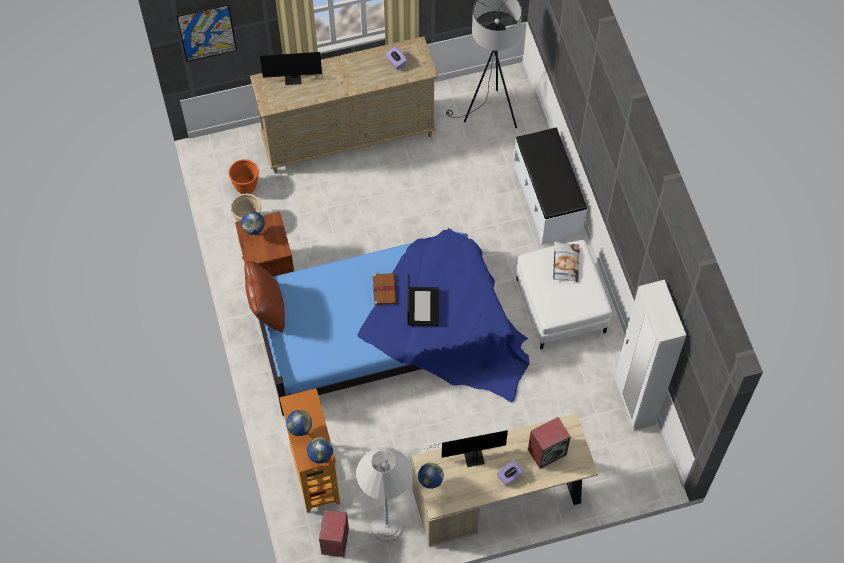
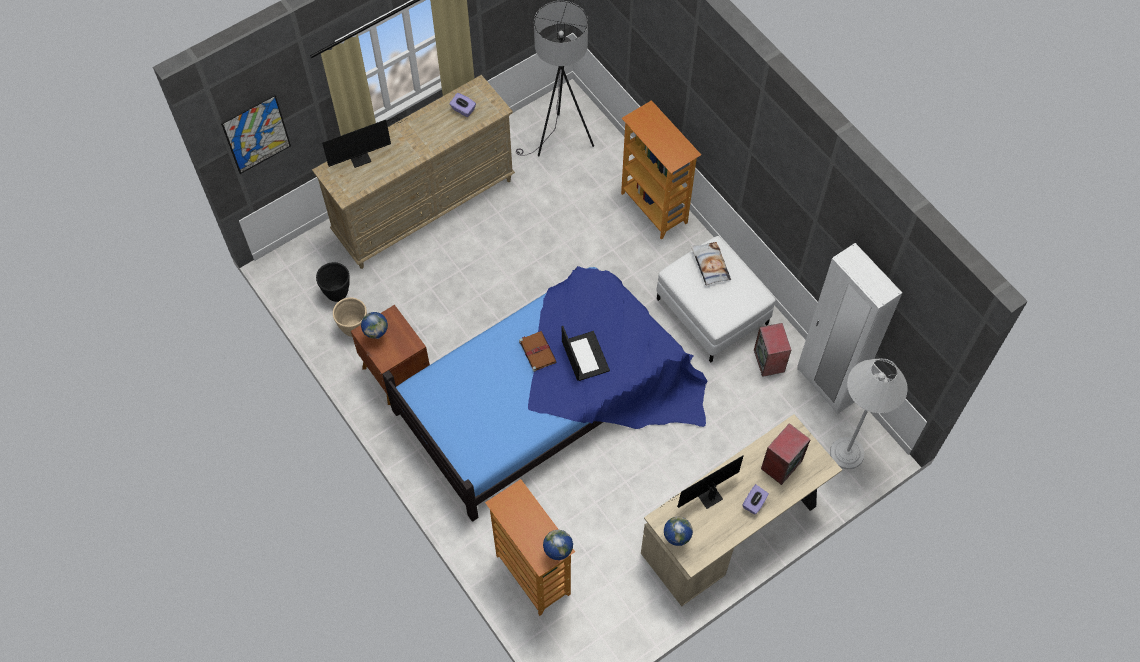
camera: 20 degrees left, 0 degrees up
(246, 188) = (337, 293): orange planter -> black planter
(267, 309) = (420, 413): brown pillow -> none
(300, 432) = (523, 532): globe -> none
(335, 542) = (582, 636): speaker -> speaker (769, 361)
(387, 526) = (629, 600): white floor lamp -> white floor lamp (847, 453)
(548, 199) = (655, 208): white bench -> bookcase

